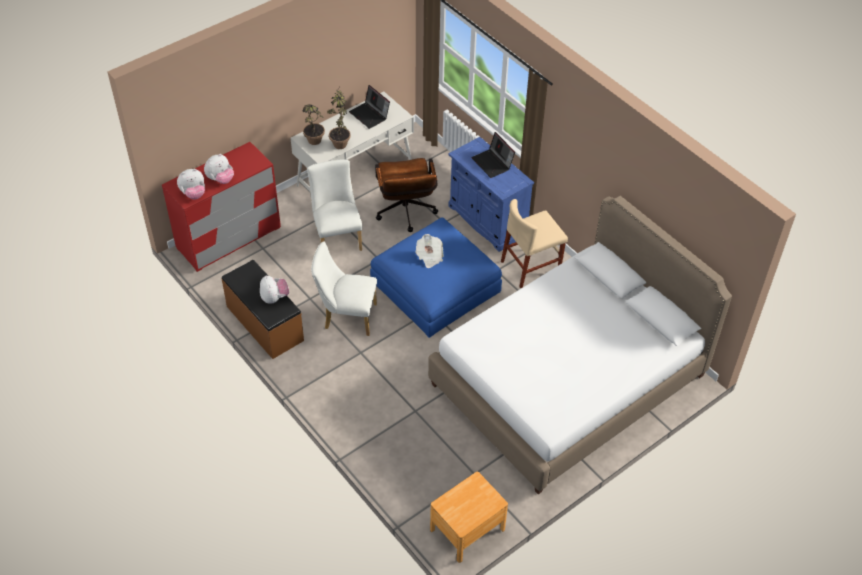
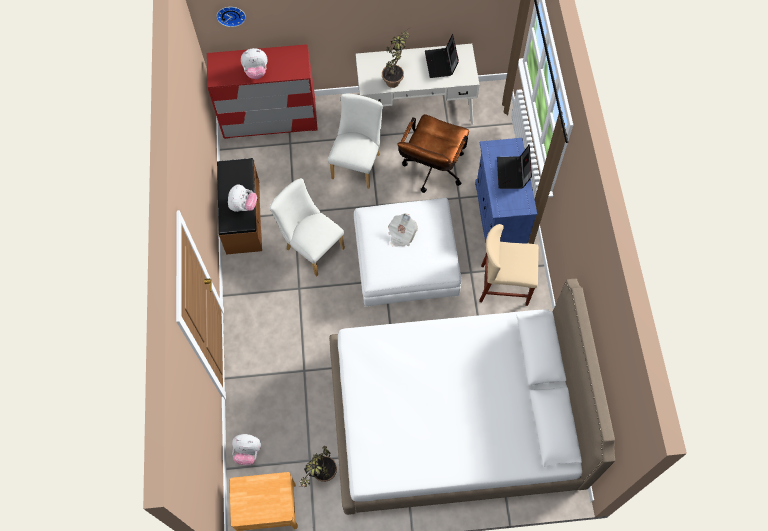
camera: 35 degrees right, 15 degrees up
(181, 132) = (231, 14): none -> wall clock
(193, 194) = (225, 75): plush toy -> plush toy (248, 452)
(314, 144) = (370, 70): potted plant -> potted plant (321, 476)
(435, 286) = (406, 258): blue ottoman -> white ottoman

